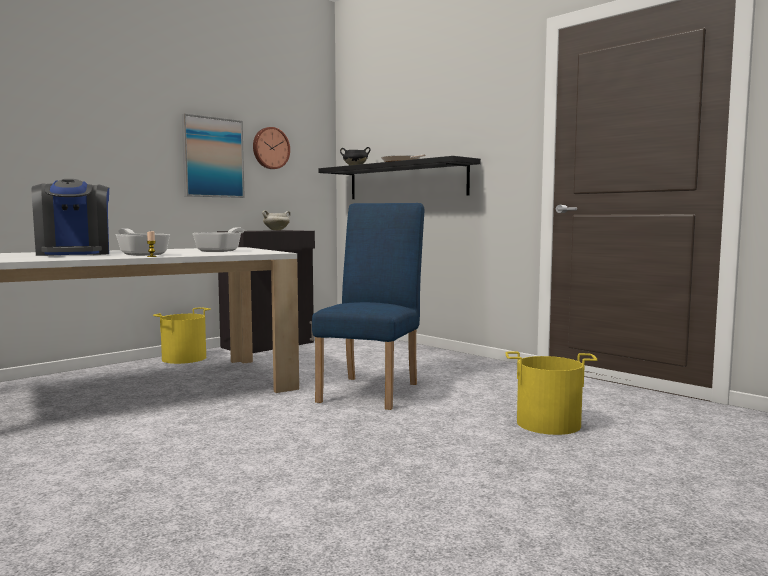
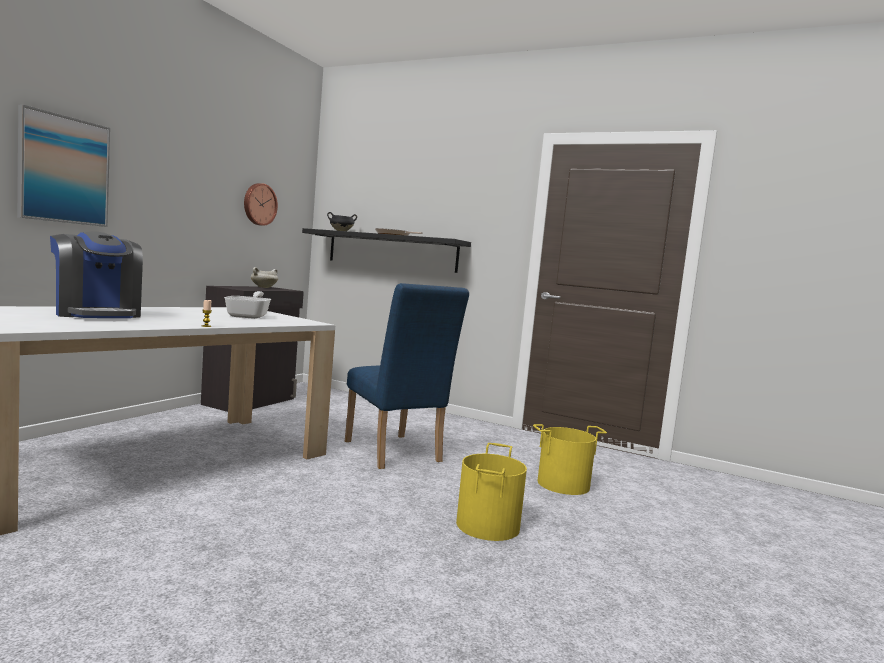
camera: 20 degrees left, 0 degrees up
(141, 254) = (181, 320): frying pan -> none
(184, 358) = (172, 418): yellow bucket -> yellow bucket (488, 525)
(213, 157) = (207, 209): picture -> picture (64, 170)
(372, 390) = (395, 454): blue chair -> blue chair turned 150 degrees clockwise

